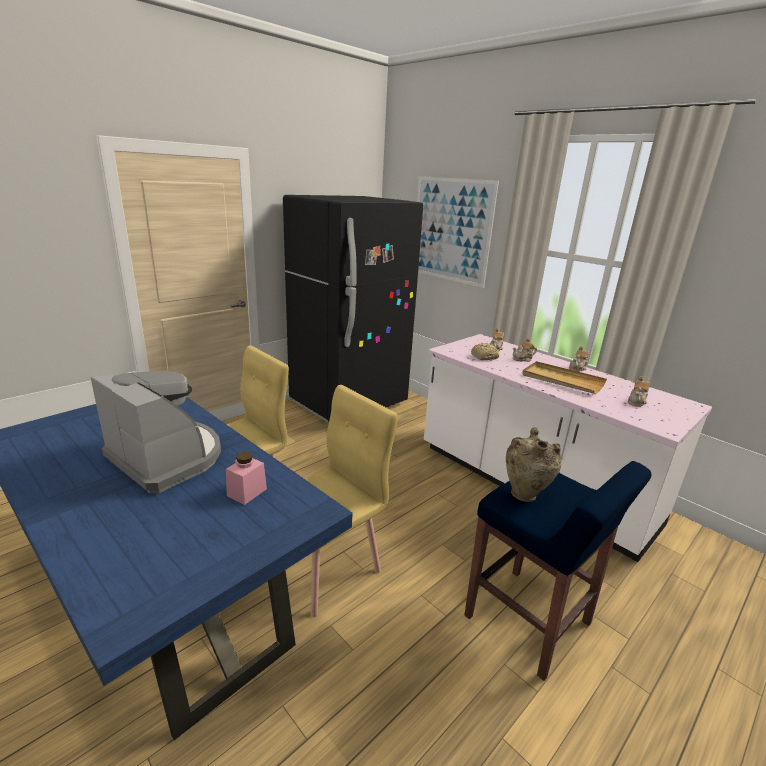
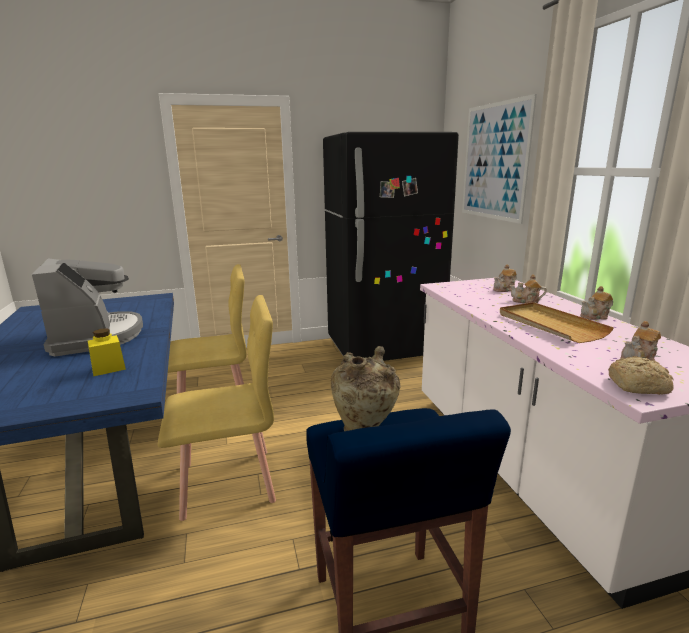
camera: 30 degrees right, 5 degrees down
(247, 492) = (108, 368): pink jar -> yellow jar
(485, 357) = (477, 295): bread -> bread (639, 386)

